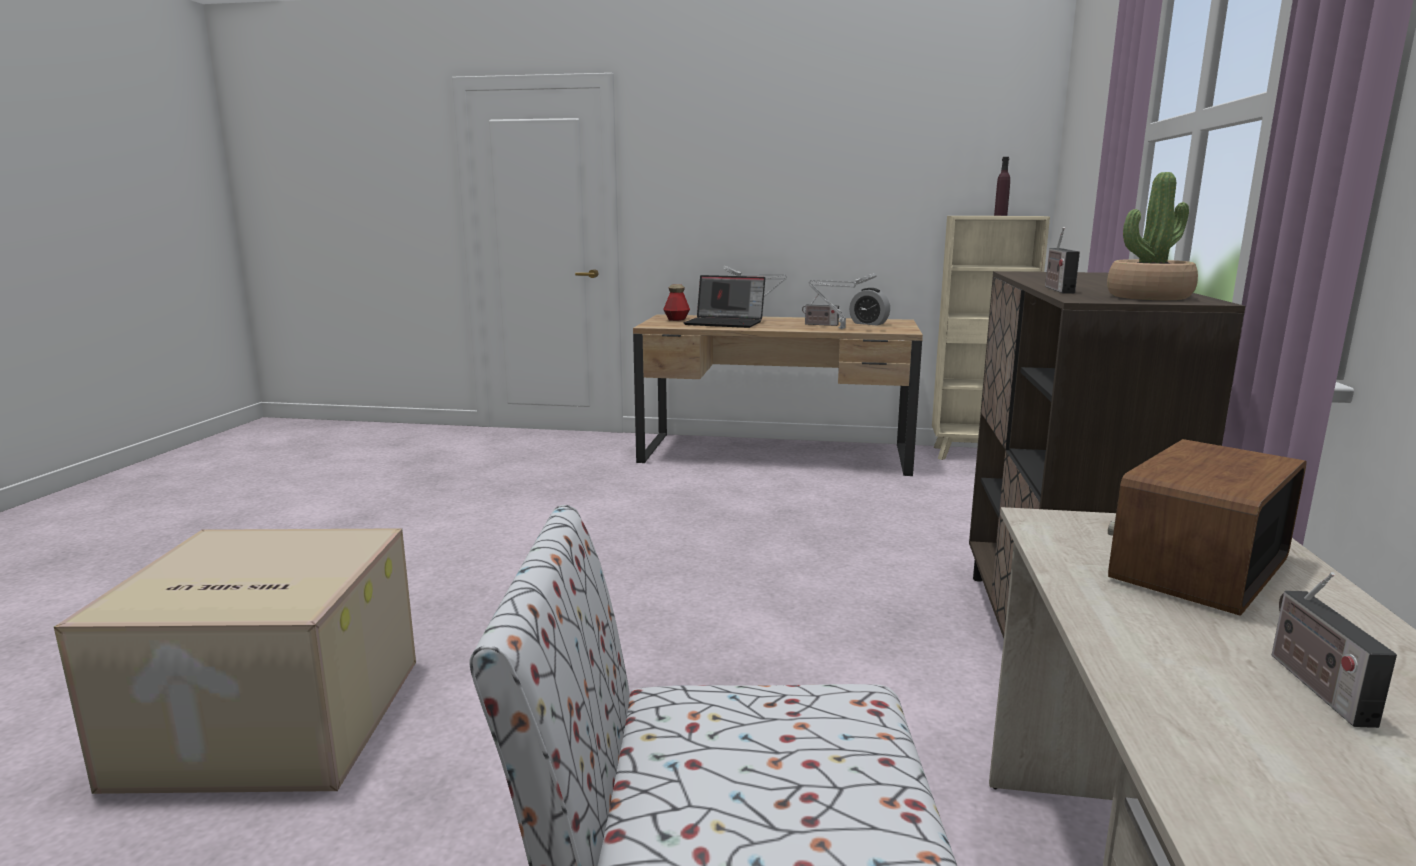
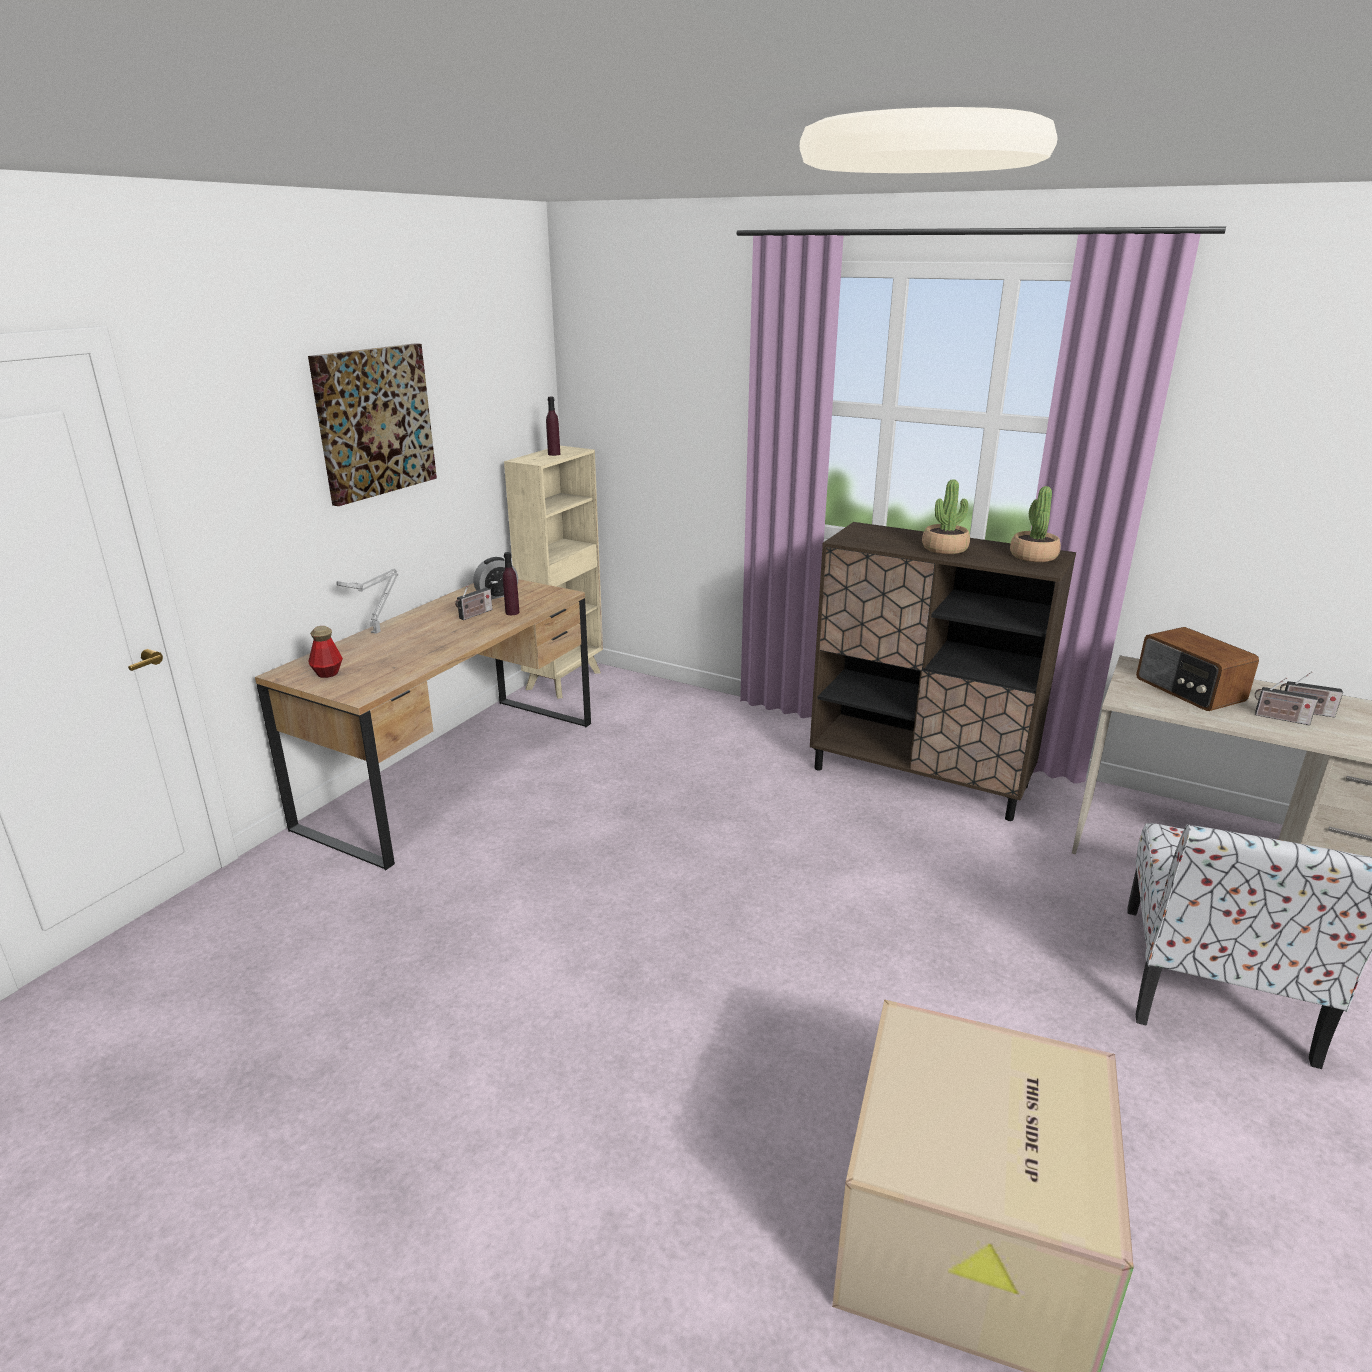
camera: 70 degrees left, 10 degrees up
(726, 323) = (400, 653): laptop -> none
(802, 157) = (374, 422): none -> picture
(839, 328) = (512, 612): grey table lamp -> purple bottle
(1057, 289) = (984, 562): radio -> radio (1279, 718)
(1080, 284) = (944, 549): none -> potted plant

